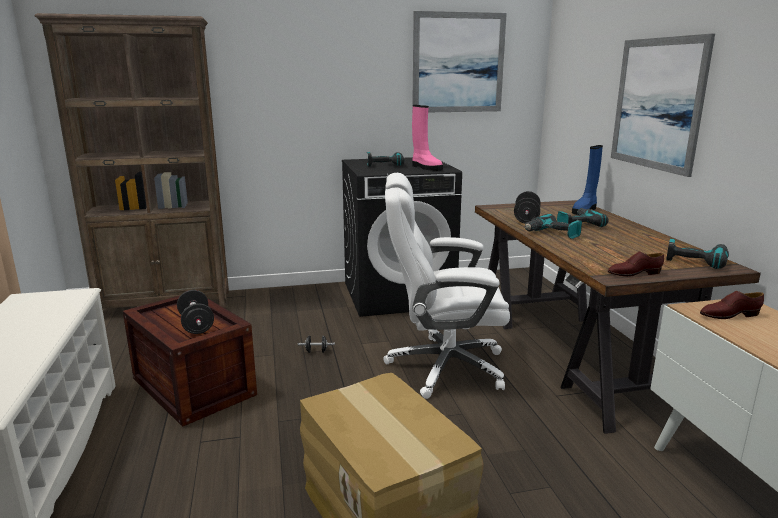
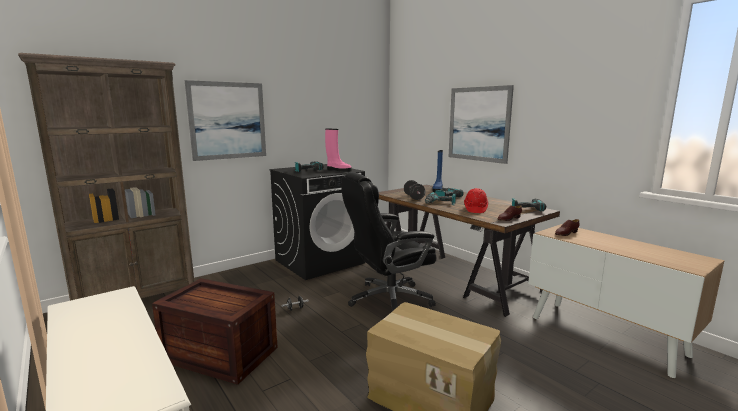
camera: 25 degrees left, 5 degrees down
(196, 325) = (228, 301): black dumbbell -> none
(443, 367) = (388, 300): white office chair -> black office chair
(458, 63) = (340, 101): picture -> picture (228, 120)
(598, 250) = (475, 209): none -> red hard hat

